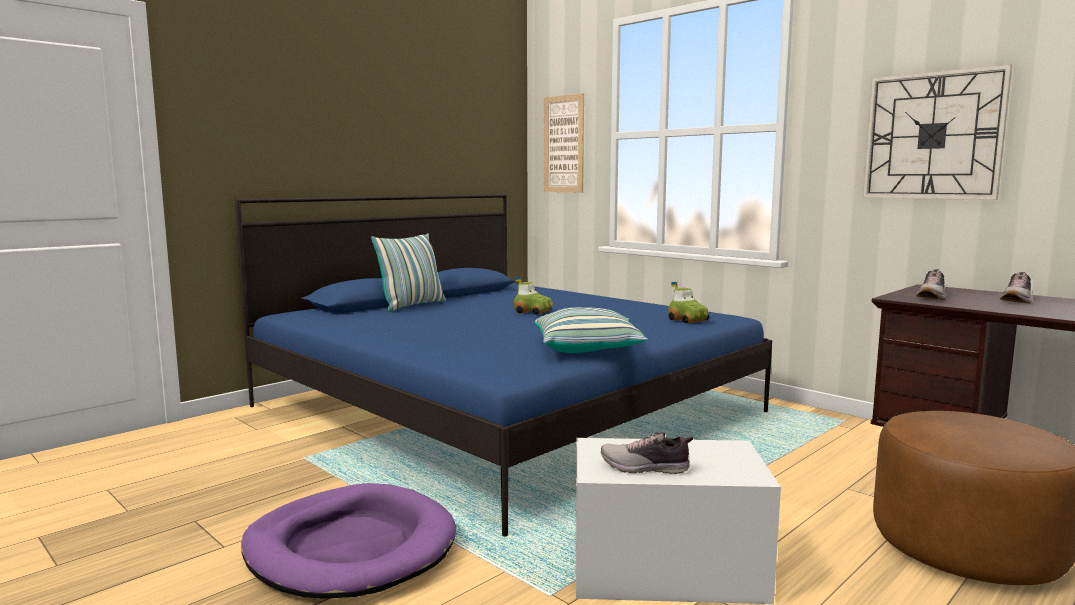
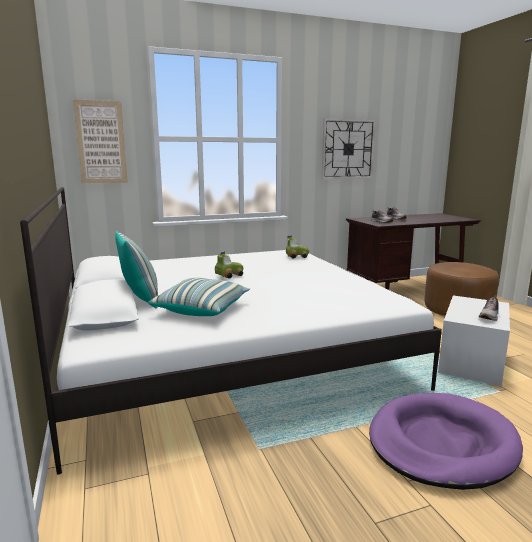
camera: 65 degrees left, 5 degrees up
(505, 409) = (225, 351): blue bed -> white bed
(588, 349) = (352, 281): pillow -> pillow (202, 309)

